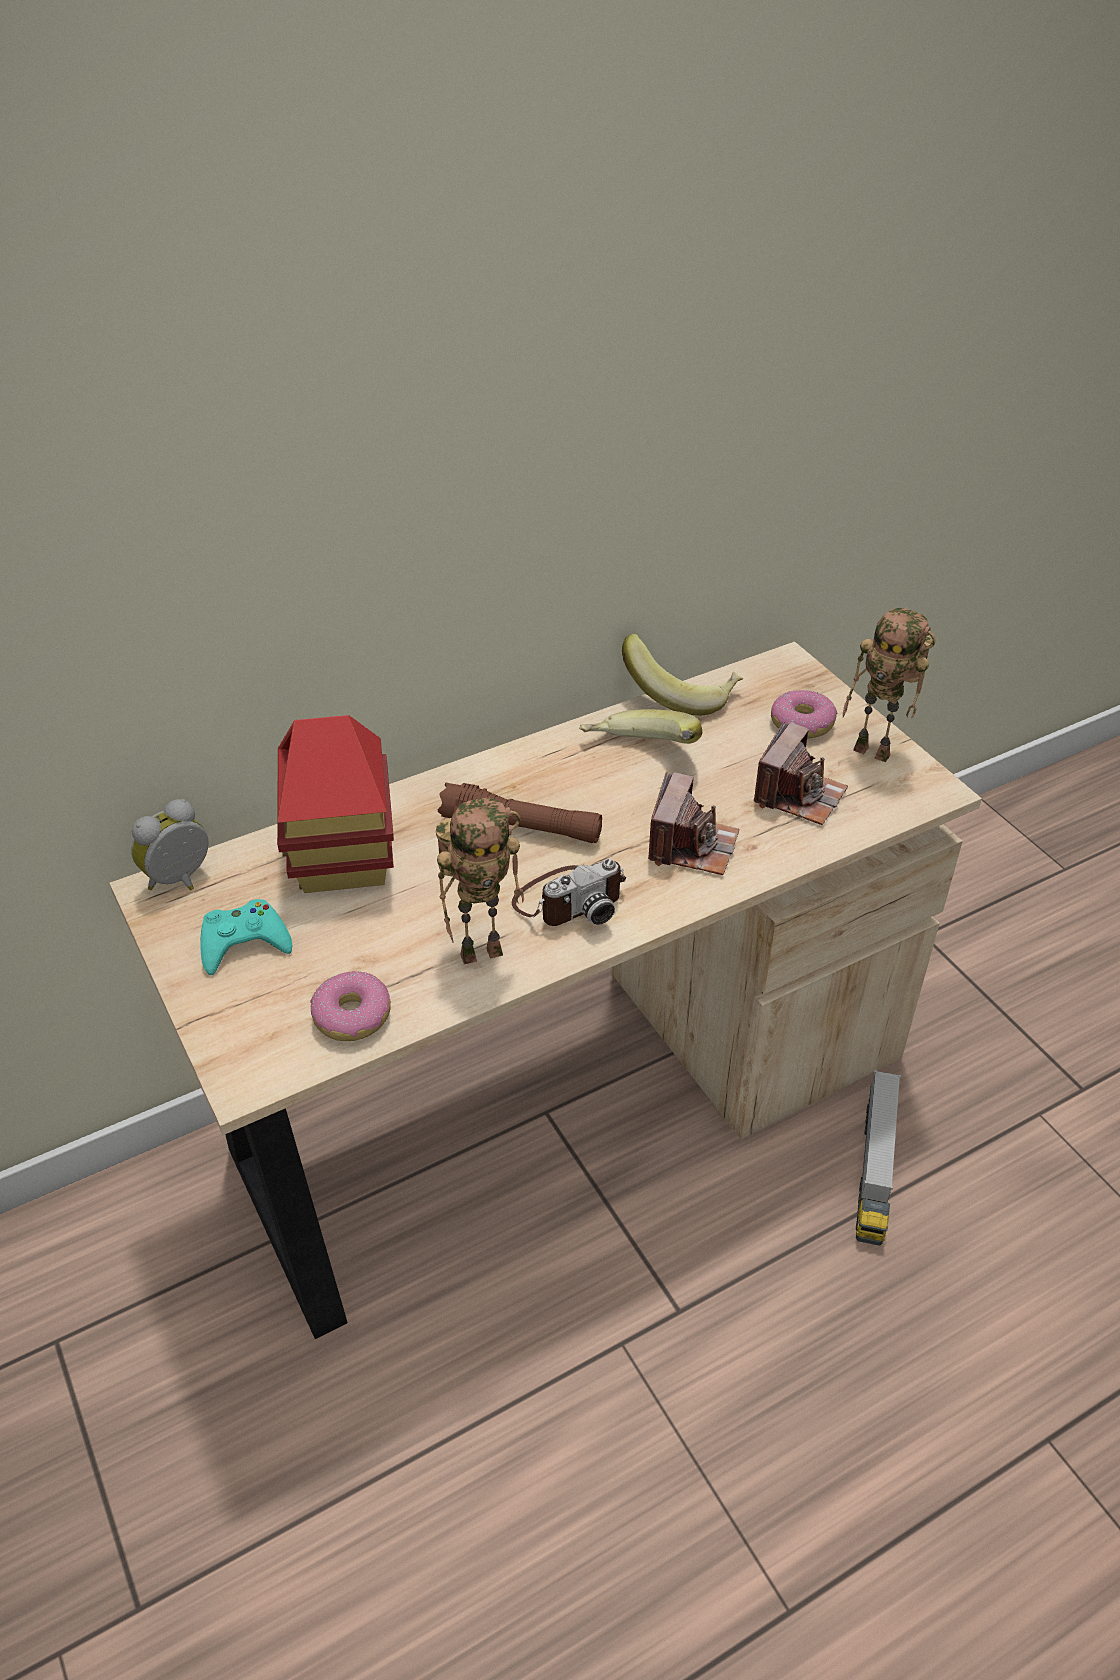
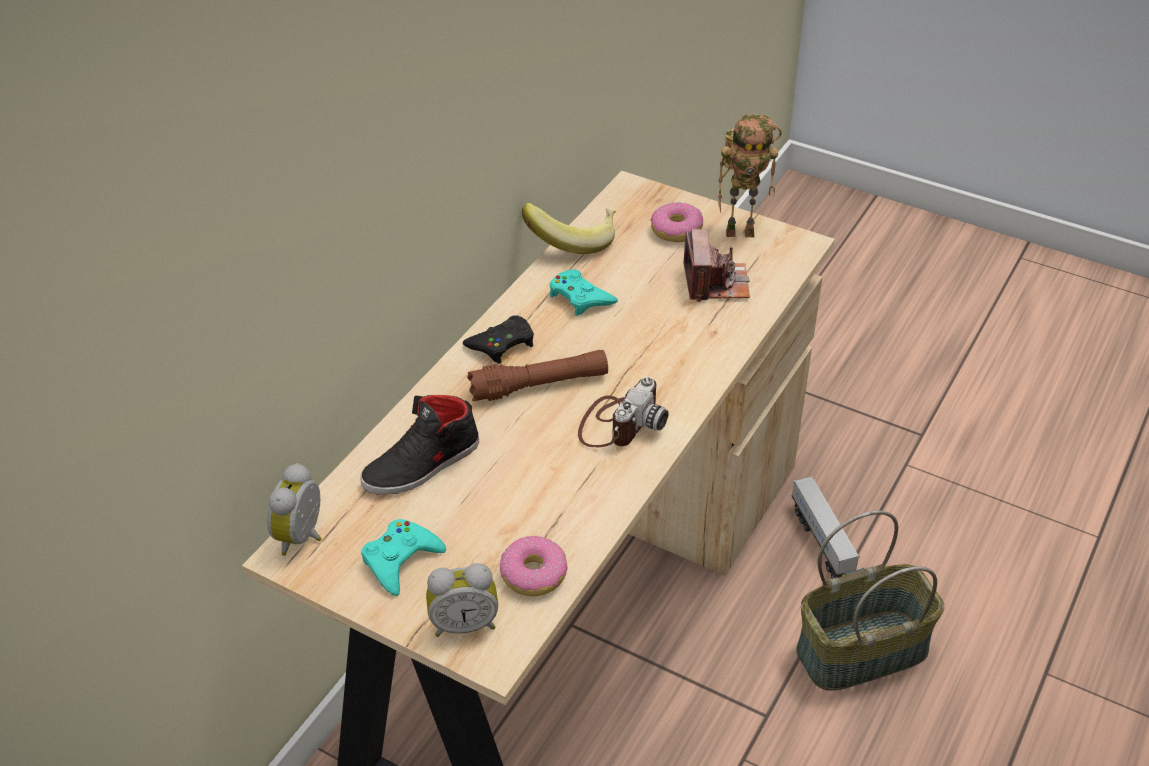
camera: 30 degrees left, 0 degrees up
(246, 1033) = (464, 623): none -> alarm clock
(343, 859) = (422, 465): toy house -> black shoe
(483, 950) = (588, 485): toy robot -> none
(520, 771) = (502, 344): none -> black game controller
(639, 755) = (580, 297): banana -> turquoise game controller
(691, 845) = (672, 348): camera -> none
(838, 1295) = (862, 649): none -> basket

